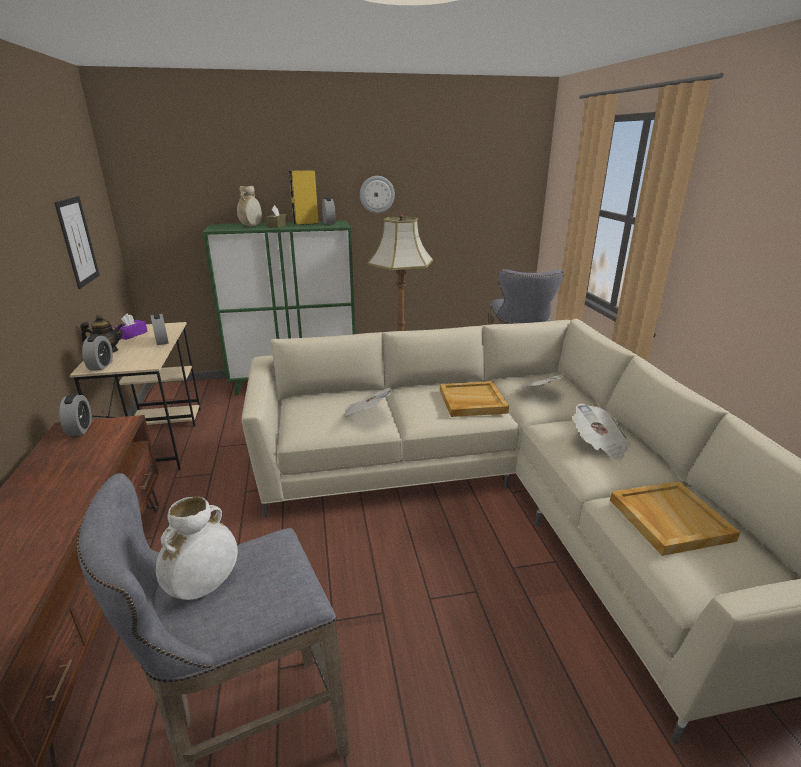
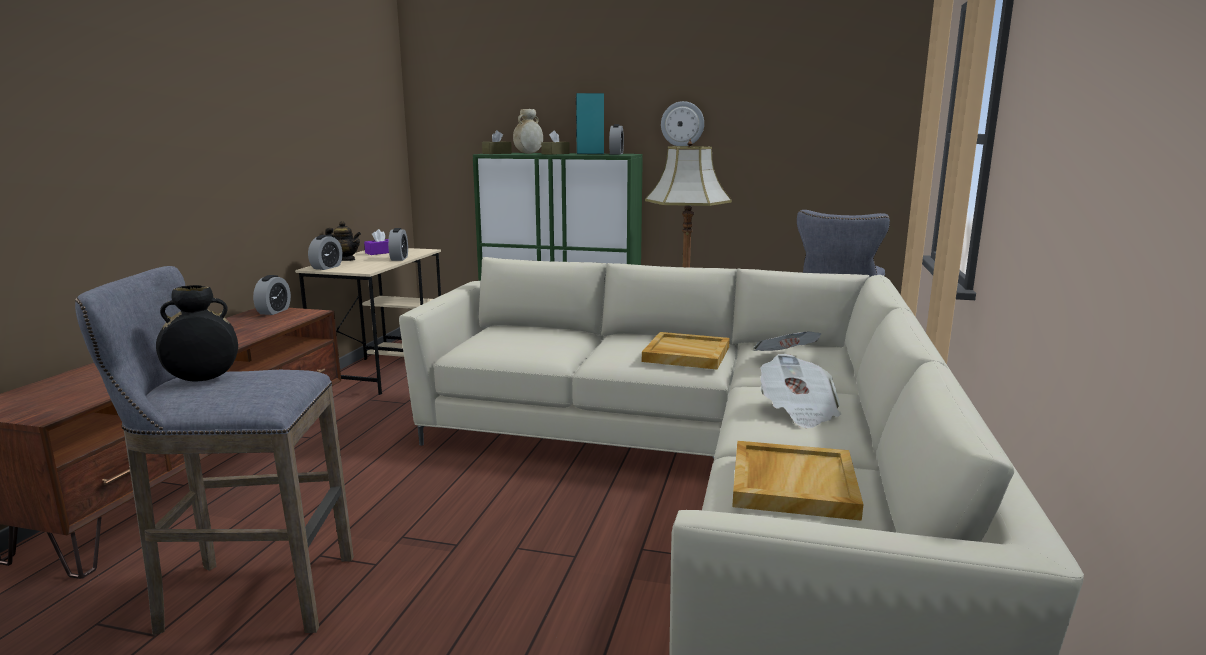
camera: 25 degrees right, 10 degrees down
(77, 241) = (346, 153): picture -> none
(204, 587) = (203, 379): white vase -> black vase
(221, 228) = (497, 153): none -> brown tissue box
(306, 223) = (590, 153): yellow speaker -> turquoise speaker
(366, 415) = (548, 347): newspaper -> none

